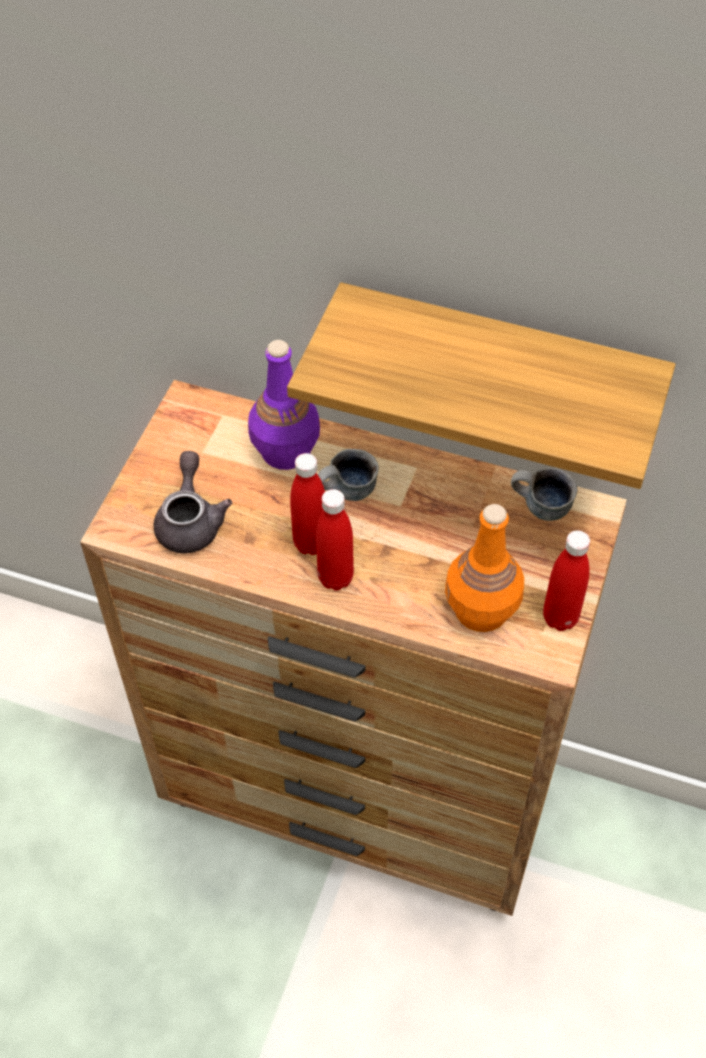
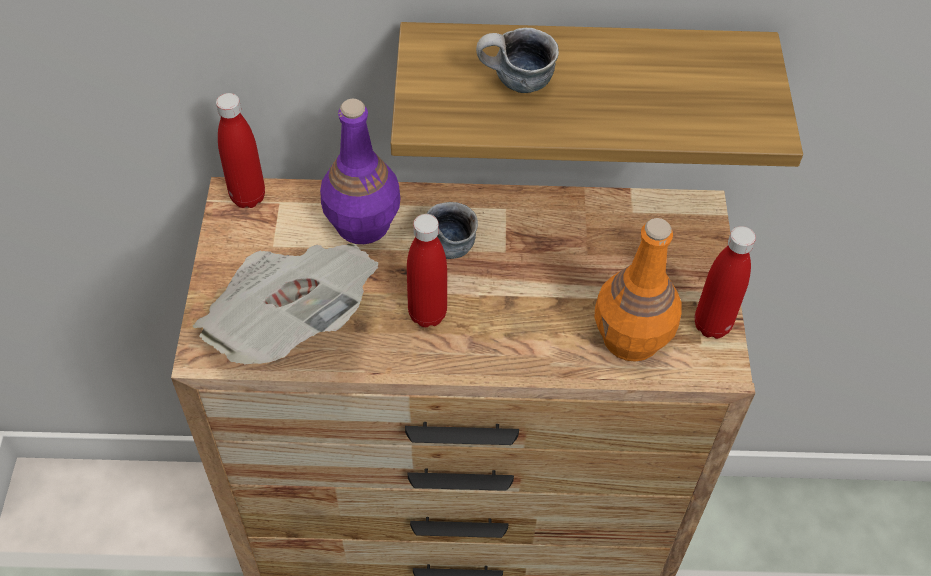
camera: 20 degrees left, 0 degrees up
(191, 521) = (288, 323): grey teapot -> newspaper
(335, 578) = (468, 344): red bottle -> red bottle (248, 197)
(540, 509) = (646, 220): mug -> mug (515, 83)

